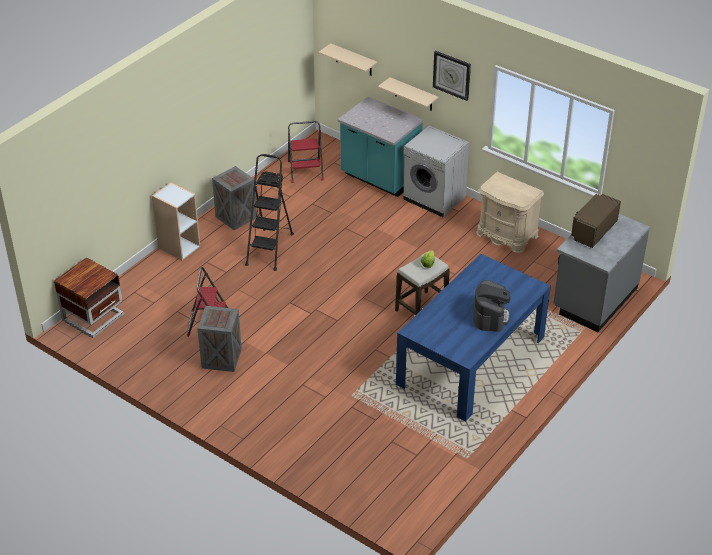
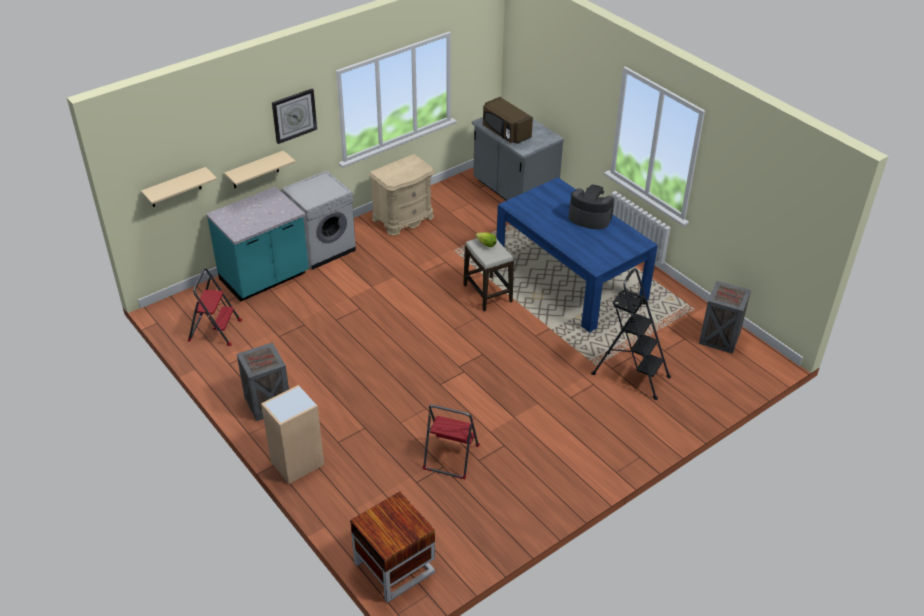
camera: 75 degrees left, 0 degrees up
(221, 359) = (511, 455): crate -> crate (720, 338)
(270, 248) = (340, 384): step ladder -> step ladder (629, 374)

